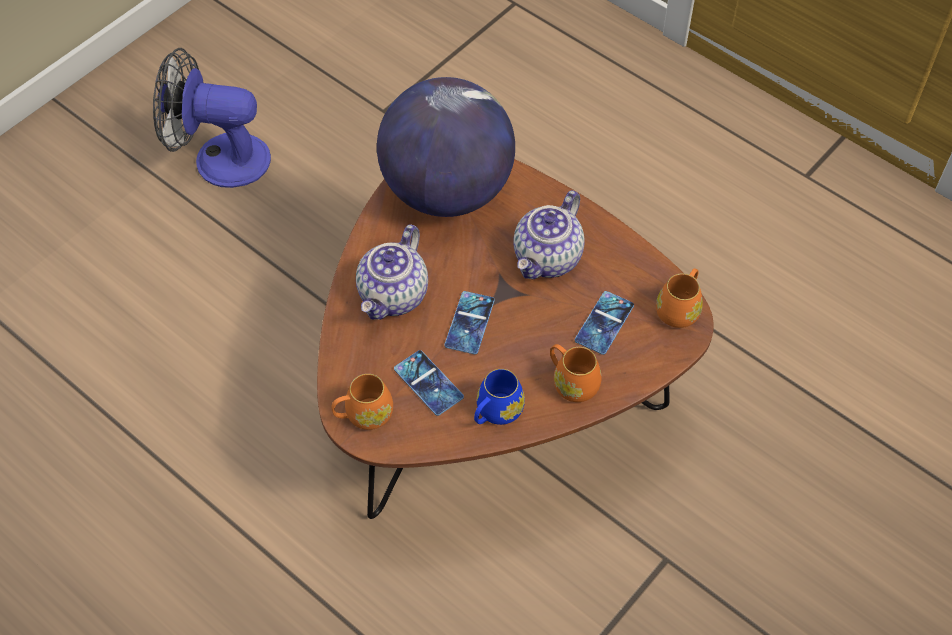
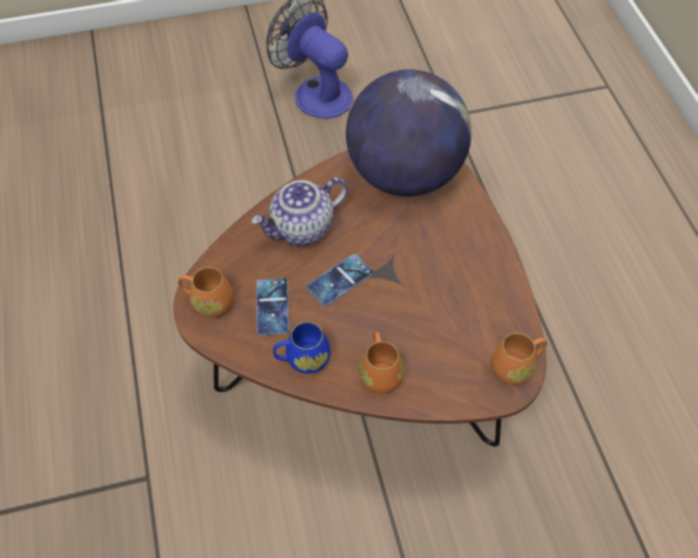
camera: 35 degrees right, 0 degrees up
(548, 259) = (440, 266): teapot -> none
(604, 323) = (444, 341): phone -> none

